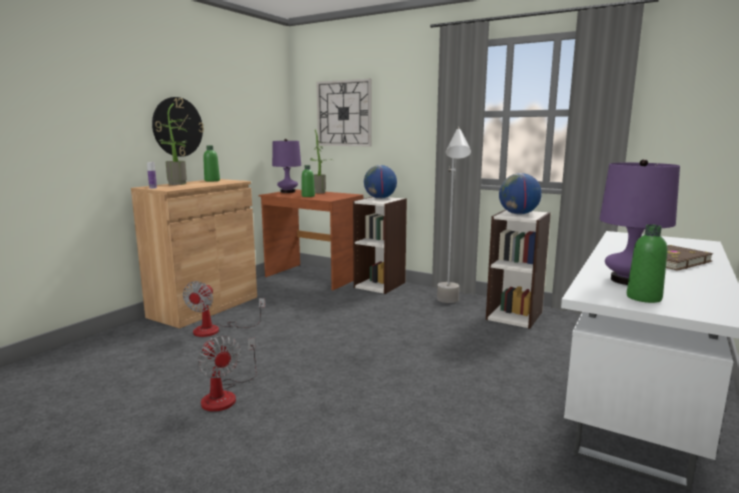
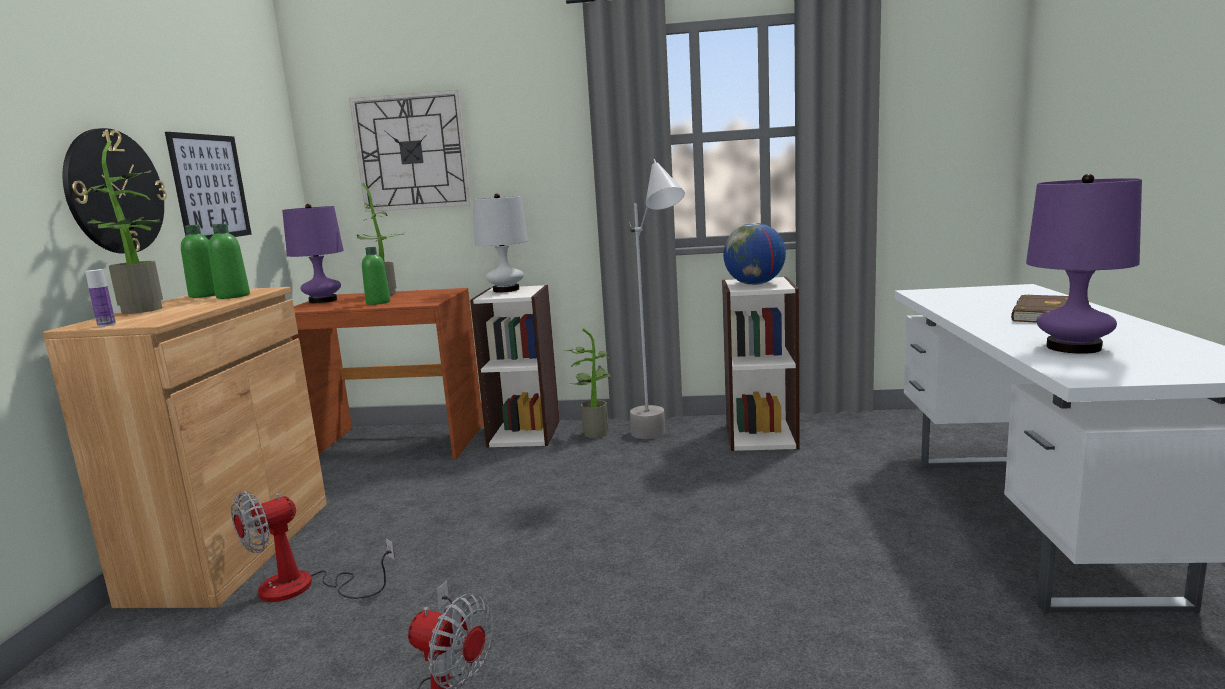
camera: 25 degrees left, 0 degrees up
(216, 330) = (303, 588): fan -> fan turned 60 degrees clockwise
(231, 127) = (210, 187): none -> picture
(380, 198) = (506, 290): globe -> white table lamp
(417, 292) = (594, 432): none -> potted plant
(643, 298) = (1142, 366): green bottle -> green bottle (233, 296)

